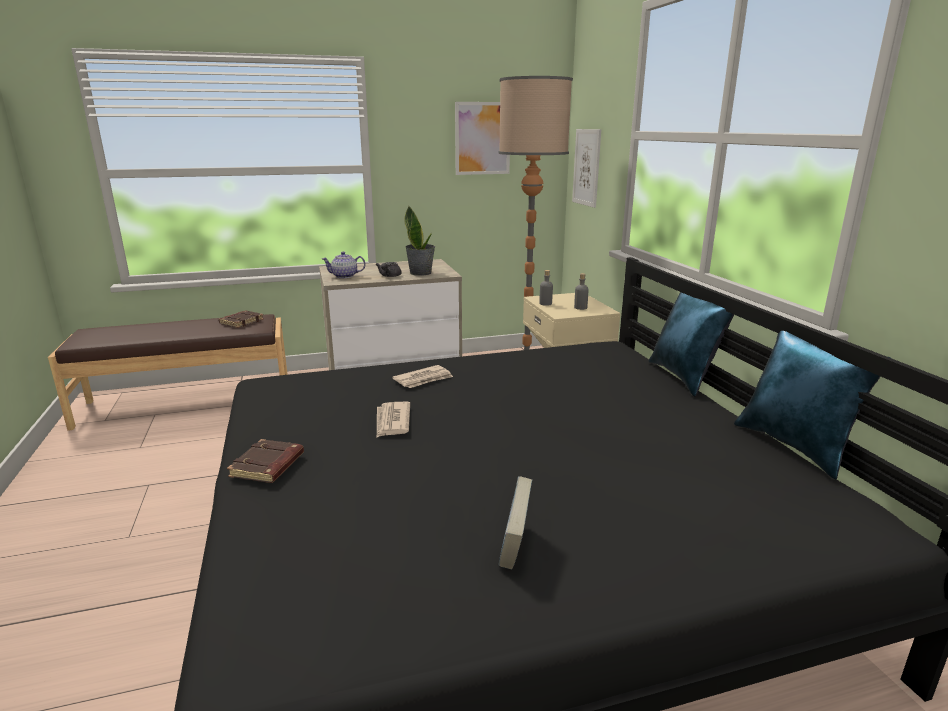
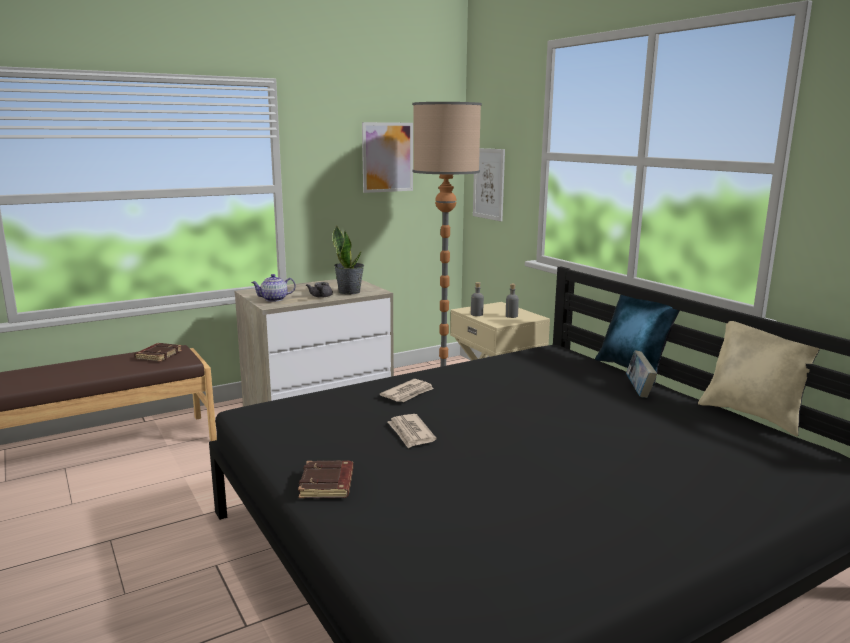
camera: 15 degrees left, 5 degrees down
(514, 547) = (599, 518): book -> book (639, 390)
(795, 446) = (753, 416): blue pillow -> beige pillow

